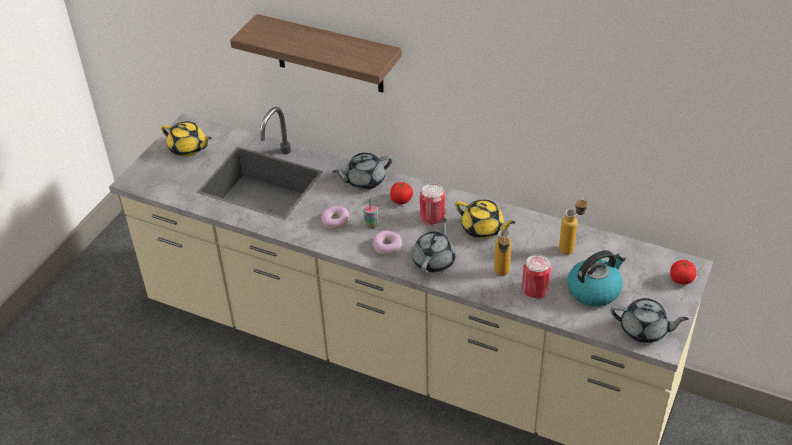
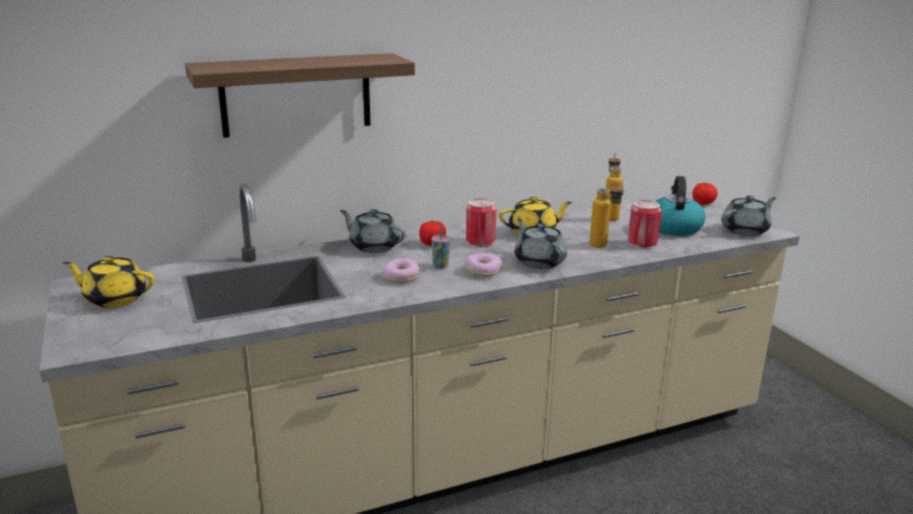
camera: 50 degrees left, 20 degrees down
(188, 148) = (114, 299): yellow teapot -> yellow teapot turned 150 degrees counterclockwise
(364, 181) = (373, 246): grey teapot -> grey teapot turned 105 degrees clockwise

